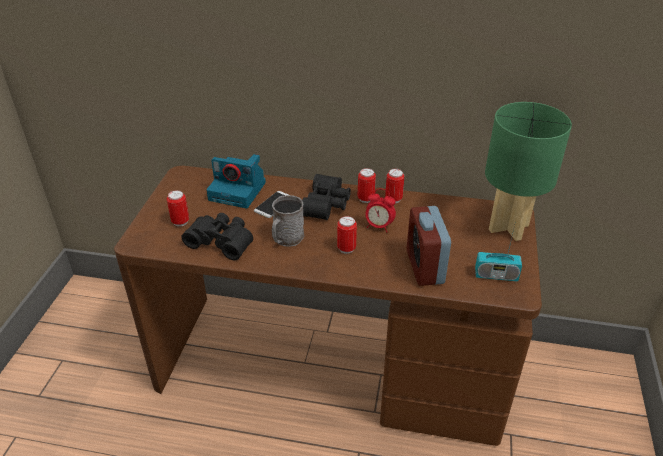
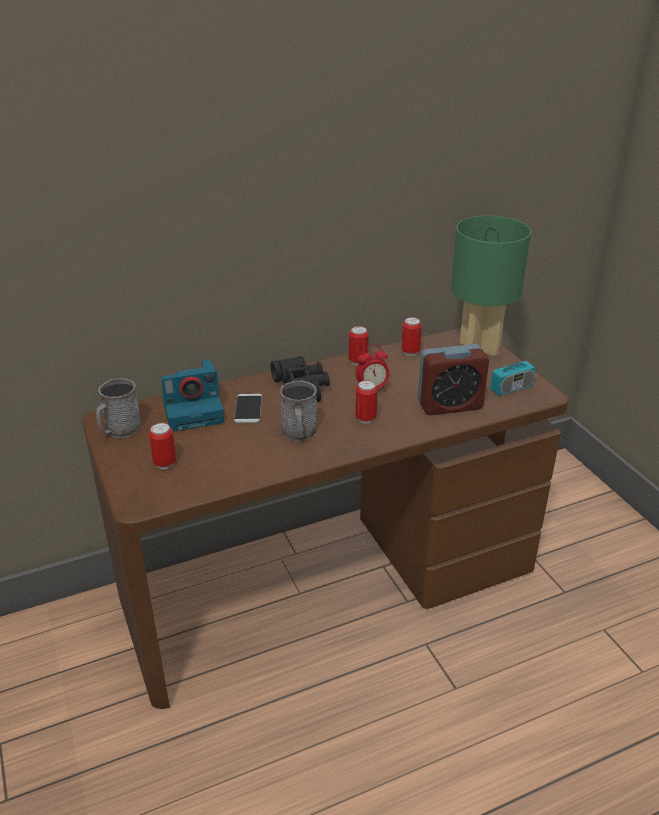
camera: 35 degrees left, 5 degrees down
(180, 186) = (119, 430): none -> grey mug
(222, 241) = (235, 462): black binoculars -> none
(366, 199) = (332, 370): can -> can (410, 352)
(424, 267) = (449, 405): alarm clock -> alarm clock turned 60 degrees counterclockwise

